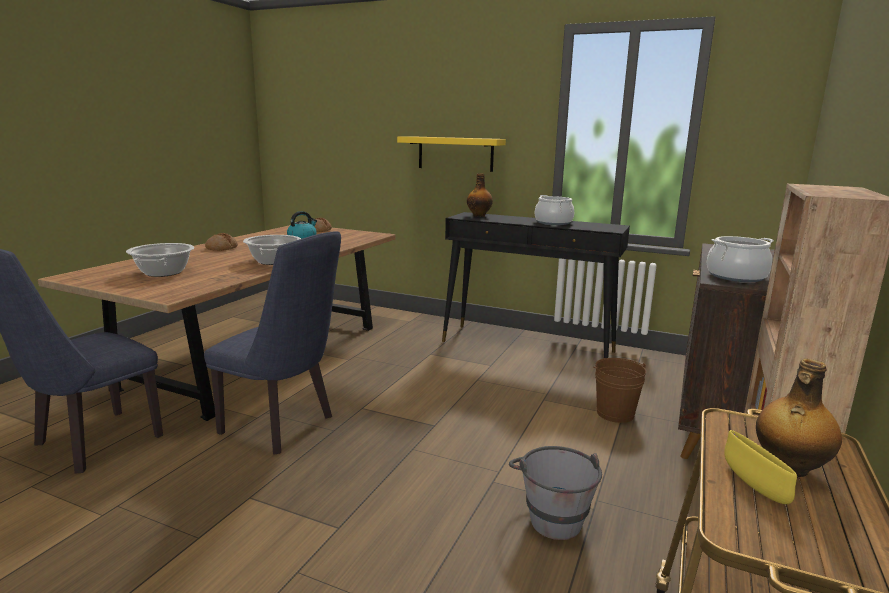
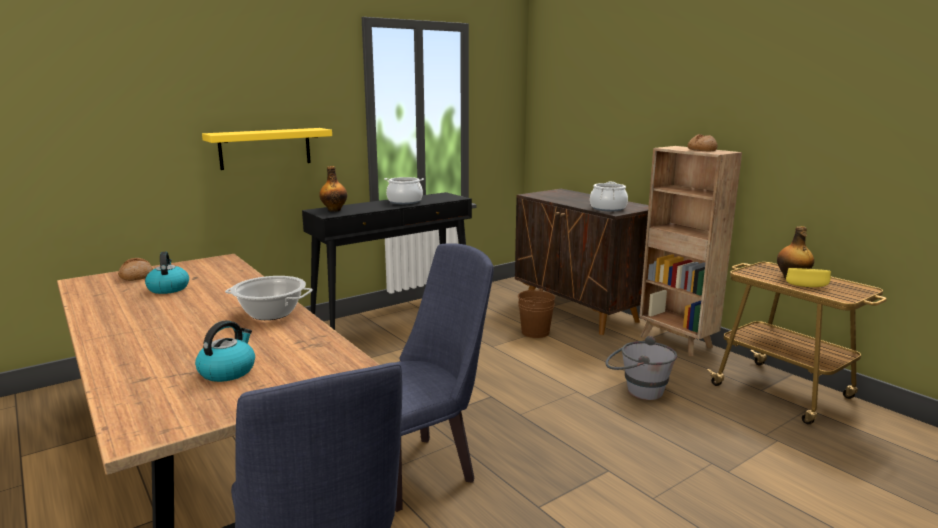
camera: 60 degrees left, 0 degrees up
(163, 272) = (228, 371): cooking pot -> kettle
(221, 248) = (136, 331): bread -> bread (701, 150)

